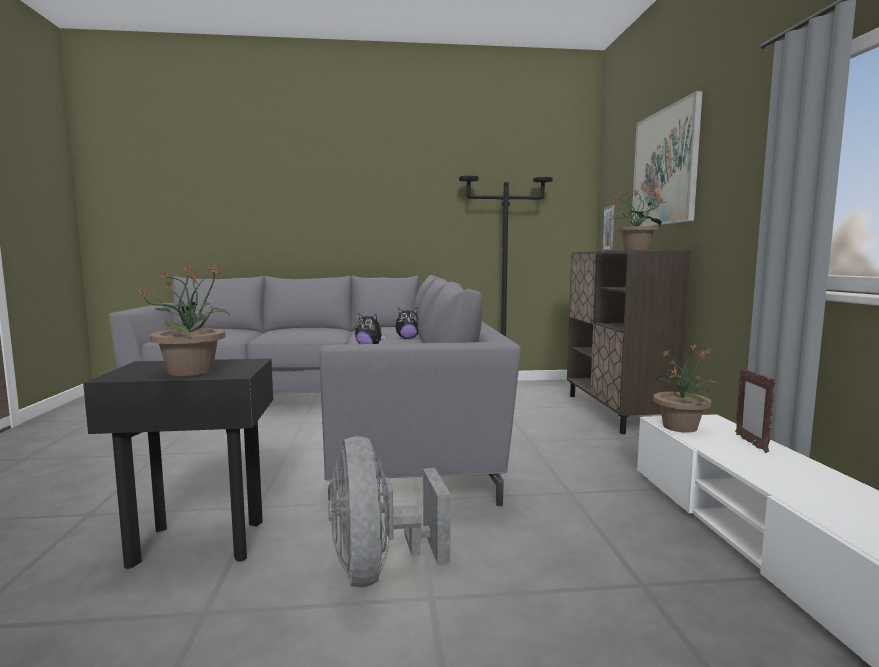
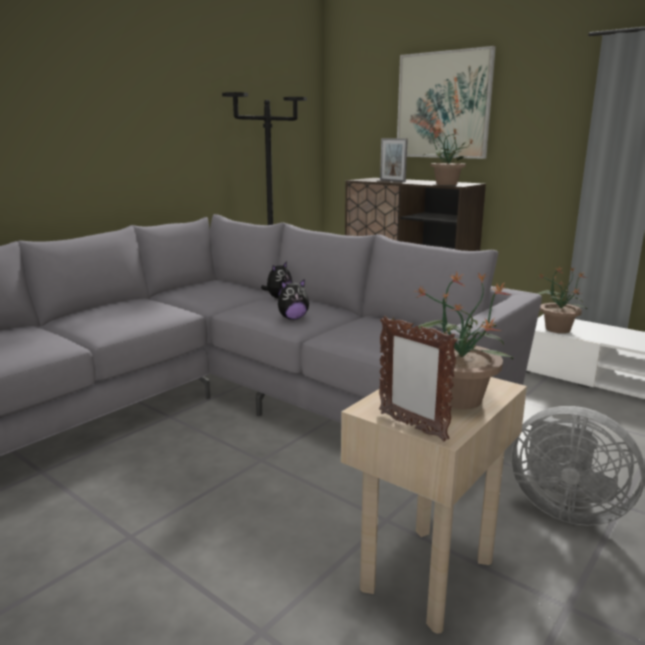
camera: 45 degrees left, 10 degrees up
(199, 541) = (426, 573): black side table -> beige side table
(751, 443) = (605, 330): picture frame -> picture frame (411, 426)

